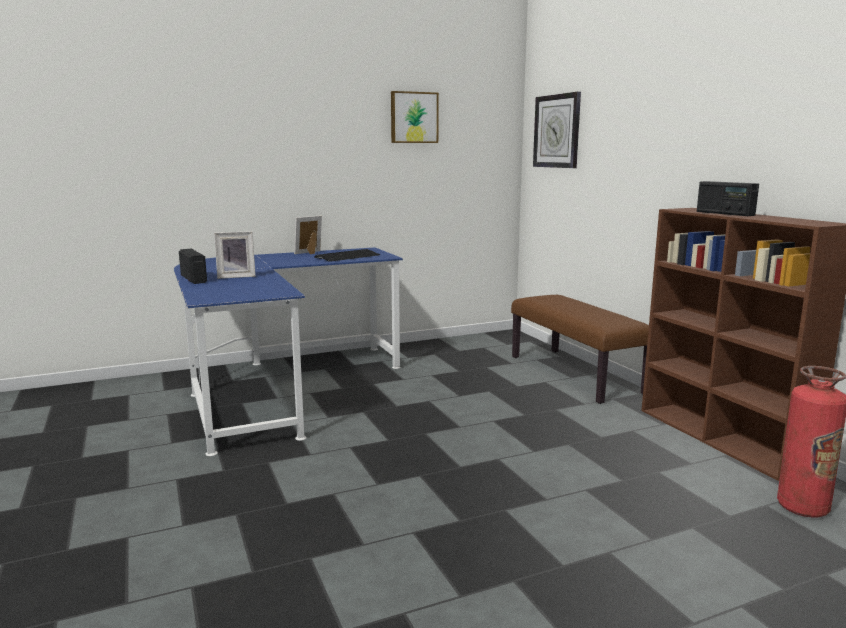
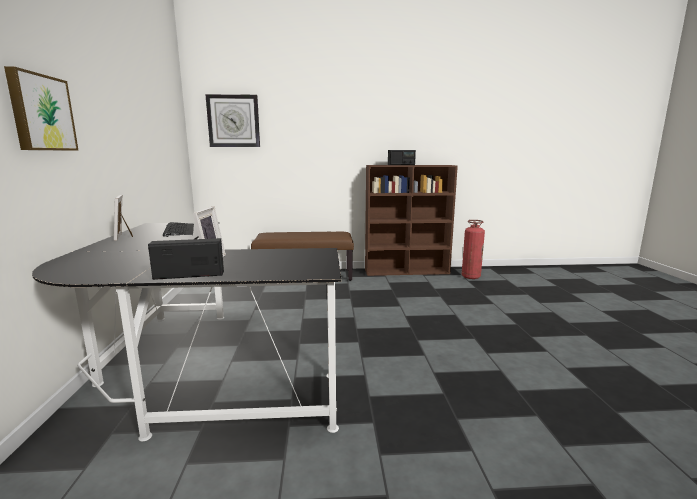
camera: 70 degrees left, 0 degrees up
(279, 386) = (193, 375): blue desk -> black desk
(413, 117) = (144, 98): picture -> picture (40, 113)

